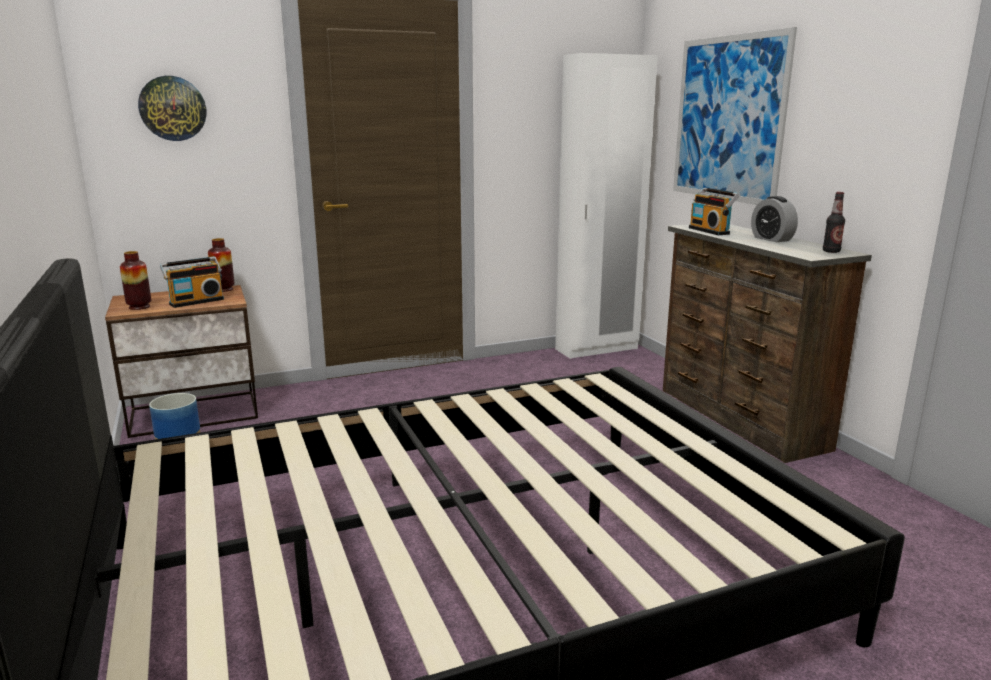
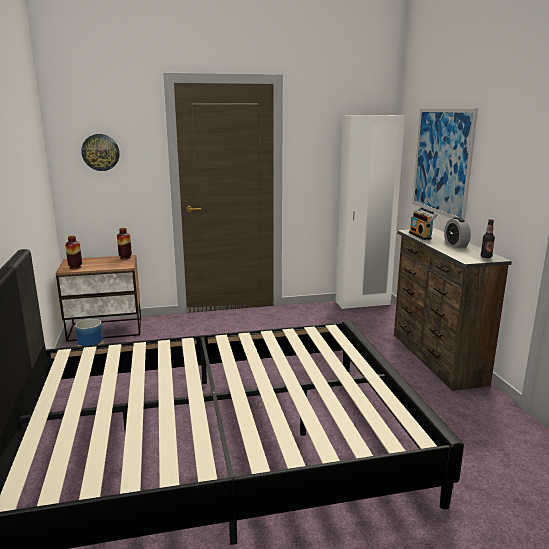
camera: 10 degrees right, 0 degrees up
(196, 301) = (107, 265): radio -> none

